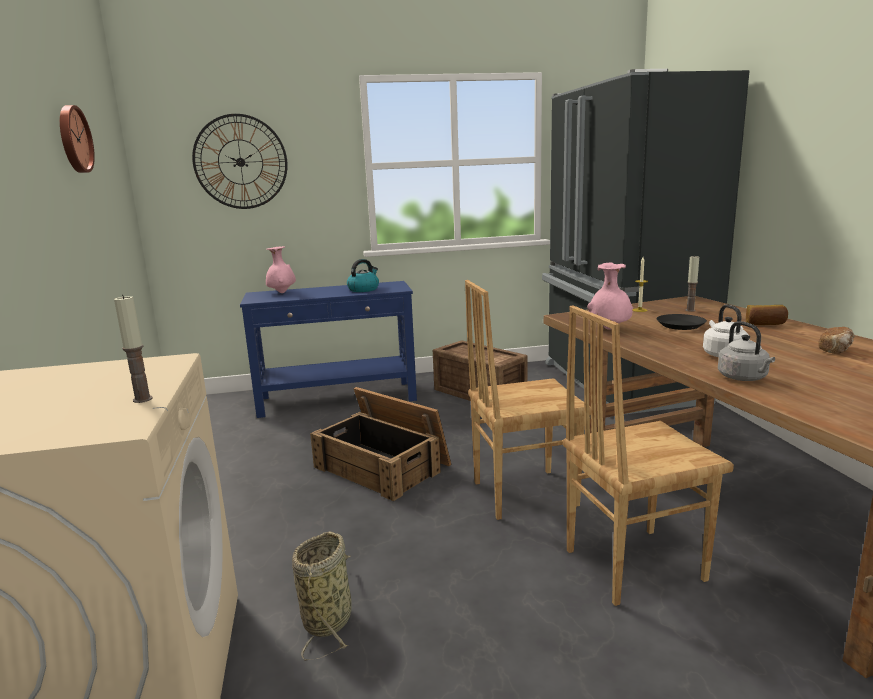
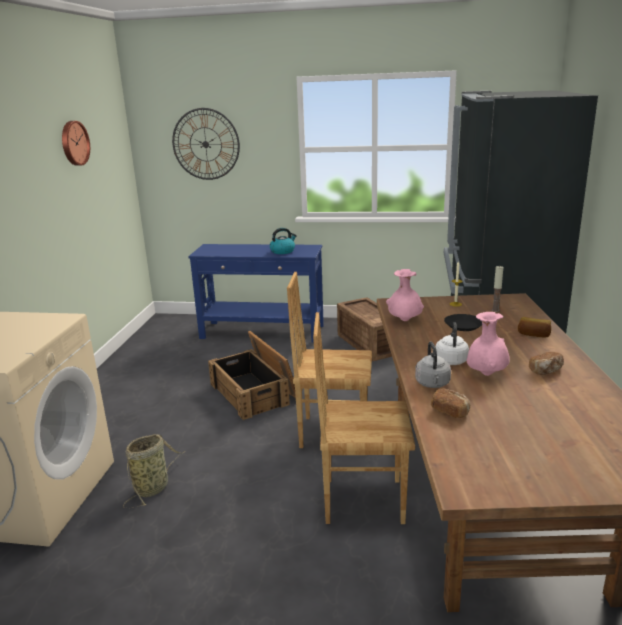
camera: 20 degrees right, 5 degrees up
(142, 399) = (27, 346): candle -> none
(282, 293) = (225, 247): pink vase -> pink vase (486, 374)
(811, 400) = (450, 411): none -> bread

